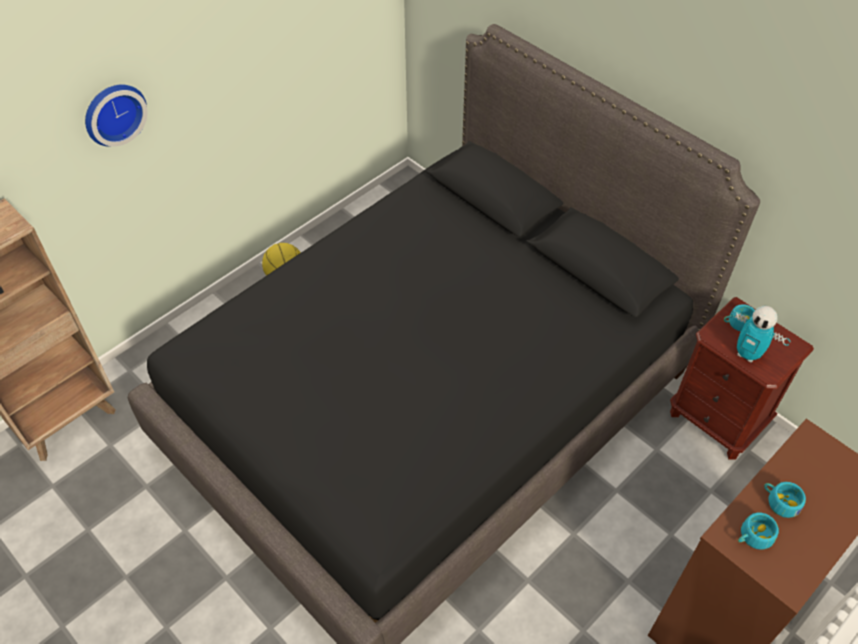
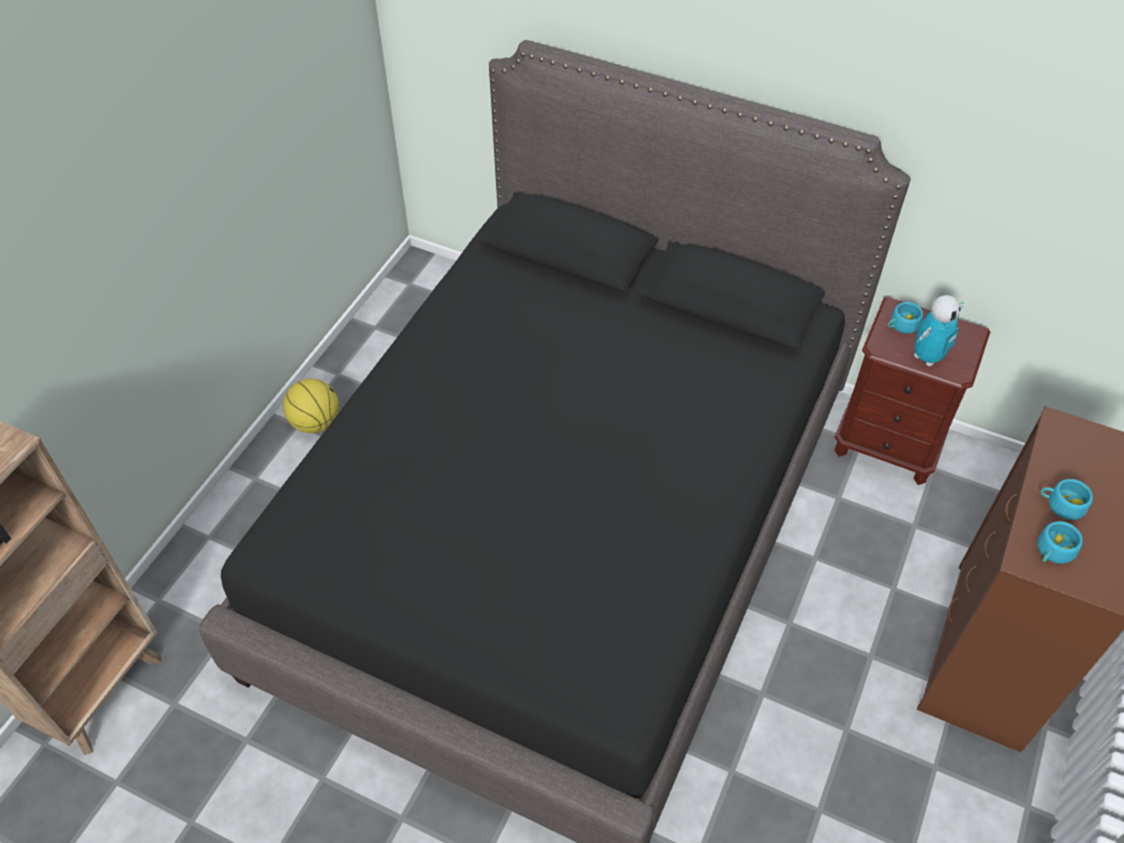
camera: 20 degrees left, 0 degrees up
(113, 113) = (85, 259): wall clock -> none
(747, 354) = (927, 357): toy robot -> toy robot turned 60 degrees counterclockwise

